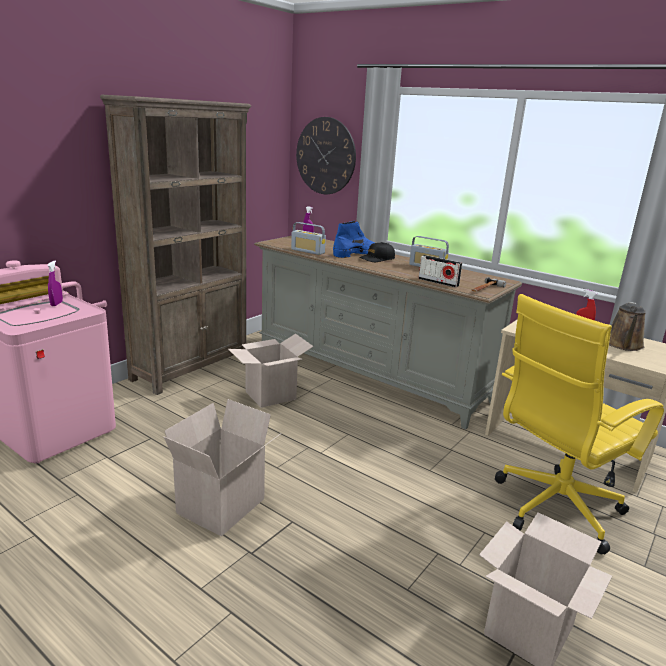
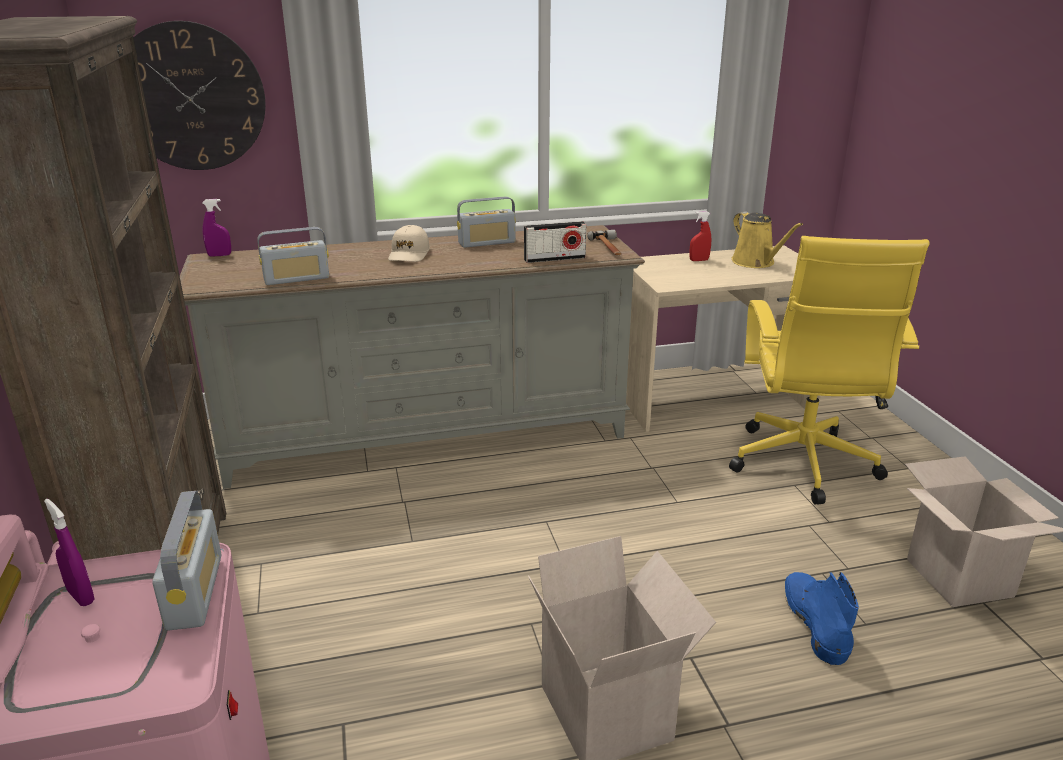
camera: 50 degrees left, 5 degrees up
(71, 315) = (195, 591): none -> radio
(270, 395) = (371, 541): cardboard box -> none
(356, 253) = (363, 257): blue boot -> blue boot (814, 621)
(377, 259) = (409, 254): black cap -> beige cap
(624, 345) = (756, 262): brown watering can -> yellow watering can

